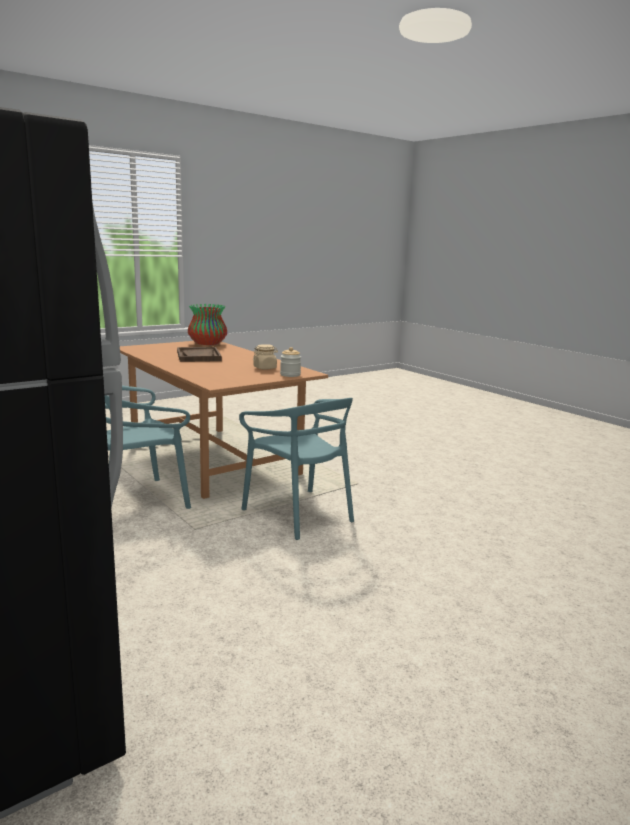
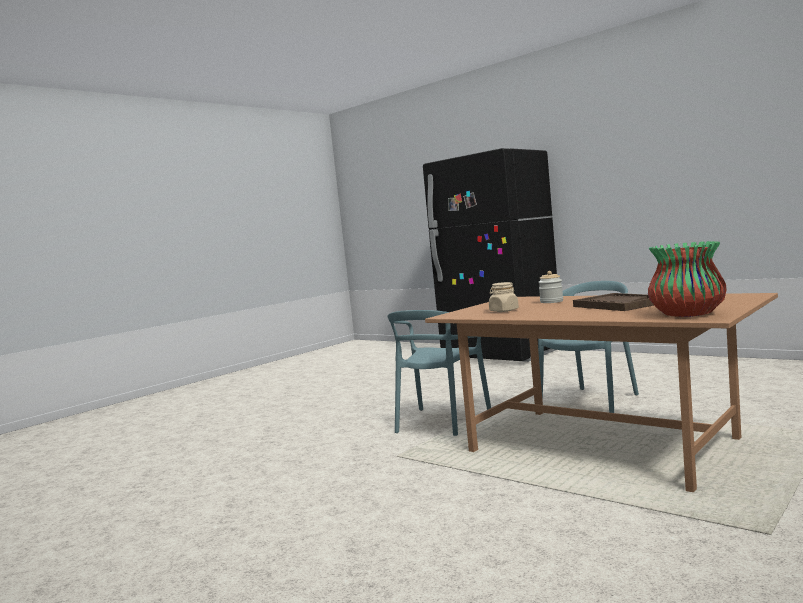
camera: 170 degrees right, 10 degrees down
(290, 375) = (464, 311): jar -> jar (551, 301)
(299, 514) = (441, 421): turquoise chair -> turquoise chair turned 105 degrees counterclockwise

